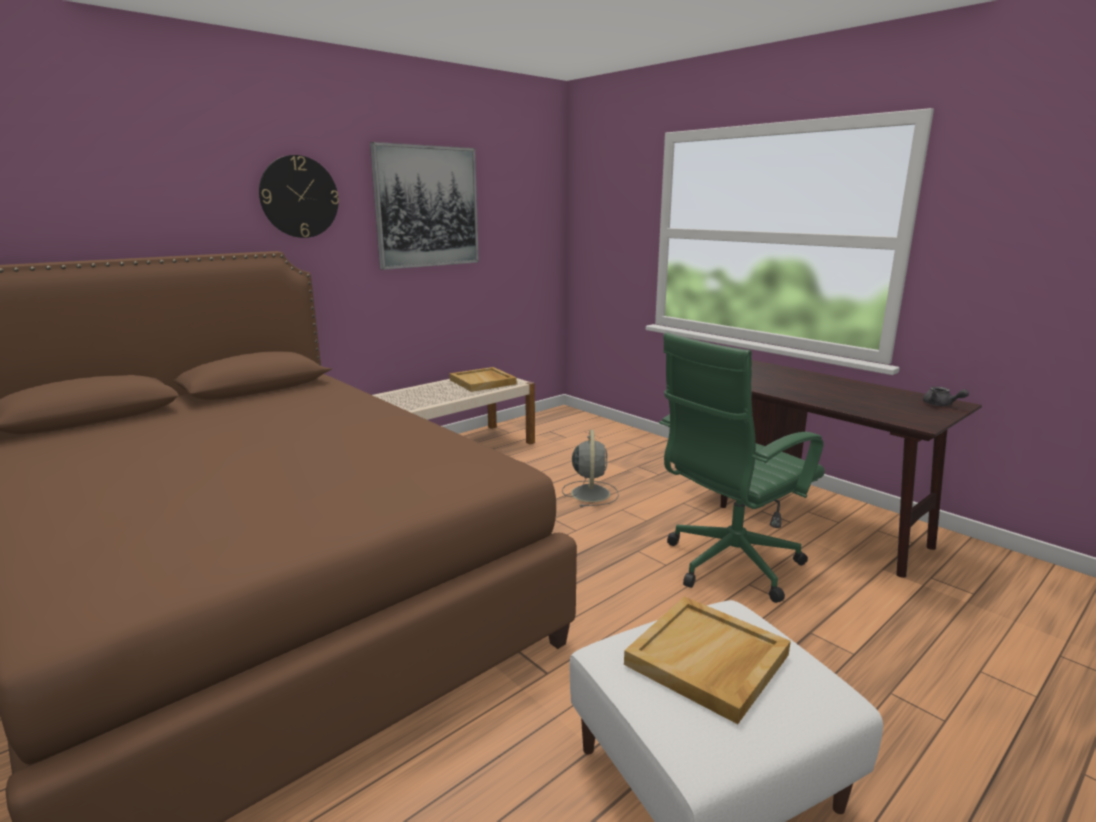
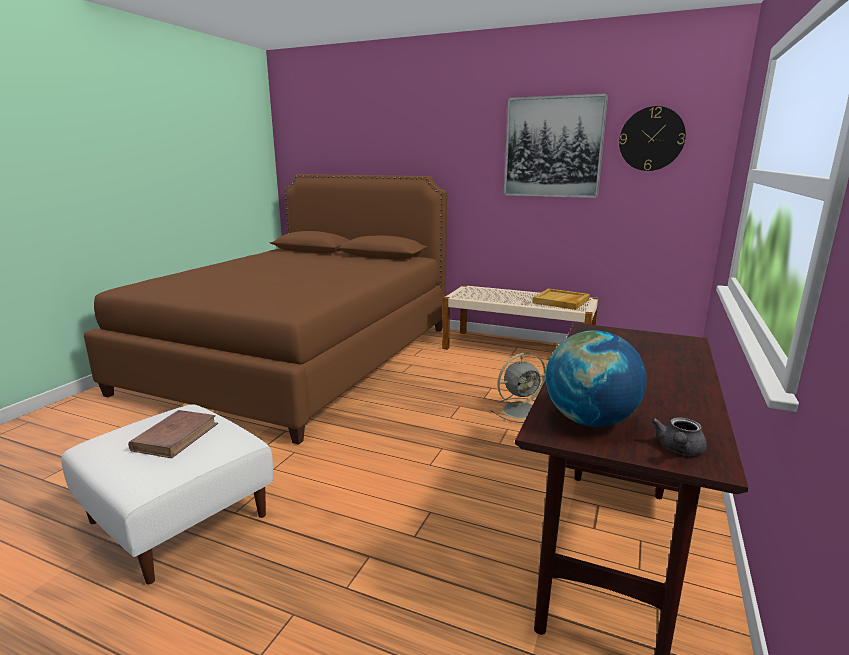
camera: 65 degrees right, 0 degrees up
(299, 197) = (453, 140): wall clock -> wall clock (651, 139)
(707, 660) = (176, 437): beige tray -> brown book
(728, 566) = (453, 496): green office chair -> none
(902, 412) = (590, 421): none -> globe

